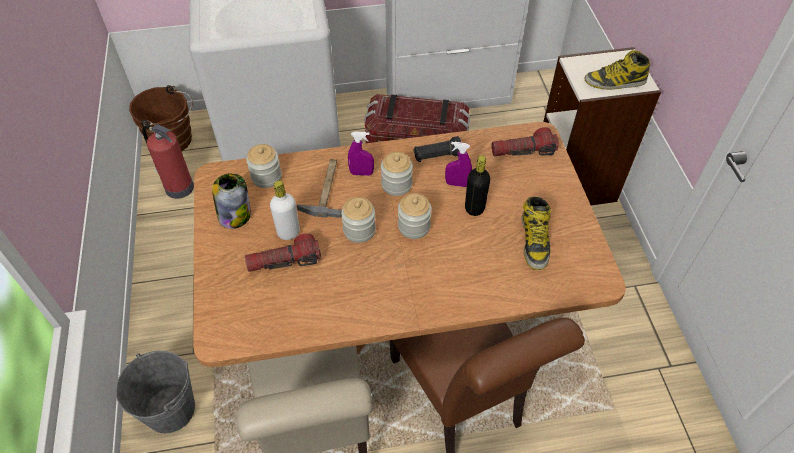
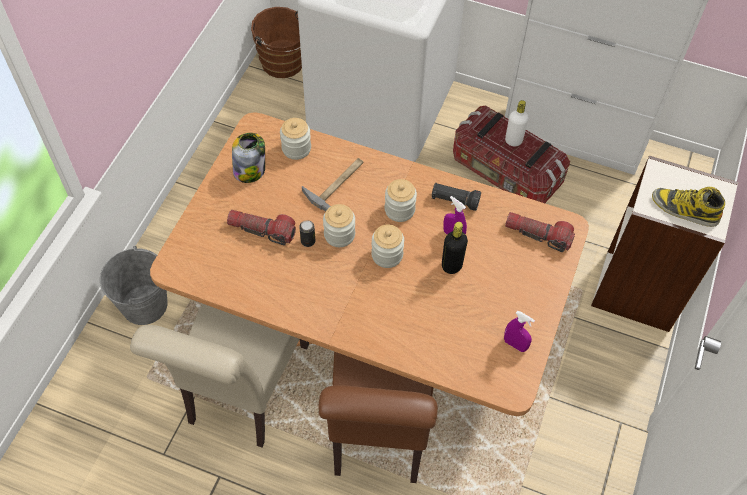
camera: 30 degrees right, 5 degrees up
(178, 187) = (262, 111): fire extinguisher -> none
(288, 232) = (281, 207): white bottle -> white bottle (513, 141)
(334, 250) = (308, 241): none -> can
(361, 173) = (377, 184): purple spray bottle -> purple spray bottle (515, 345)
(534, 241) = (482, 322): boot -> none

